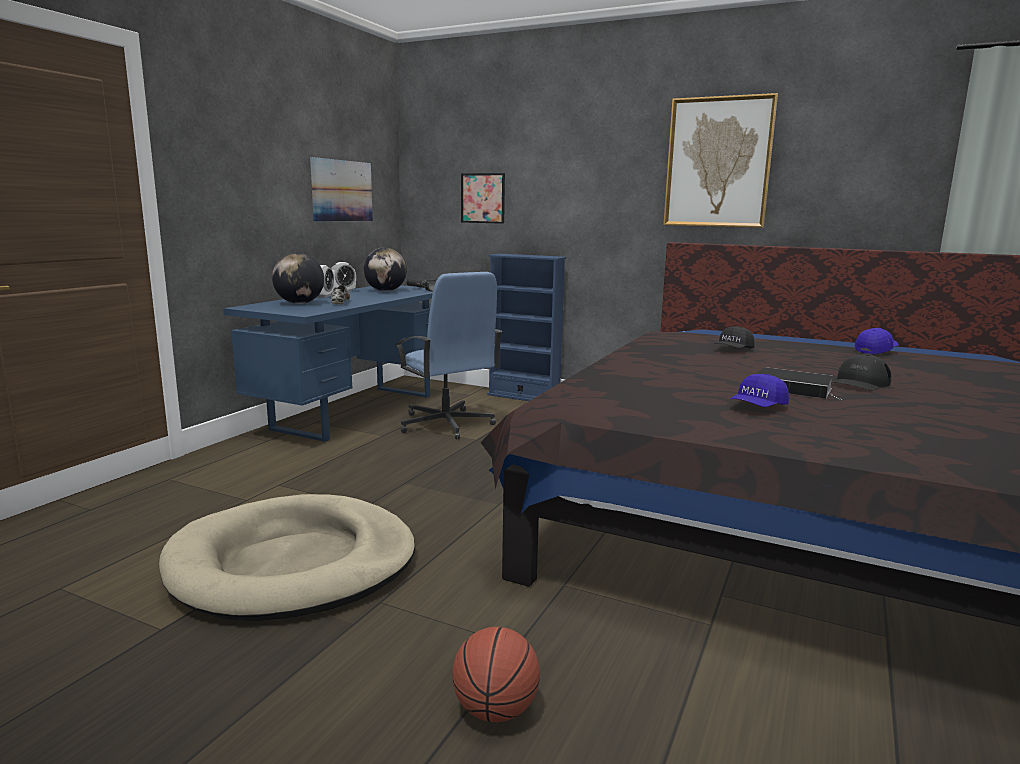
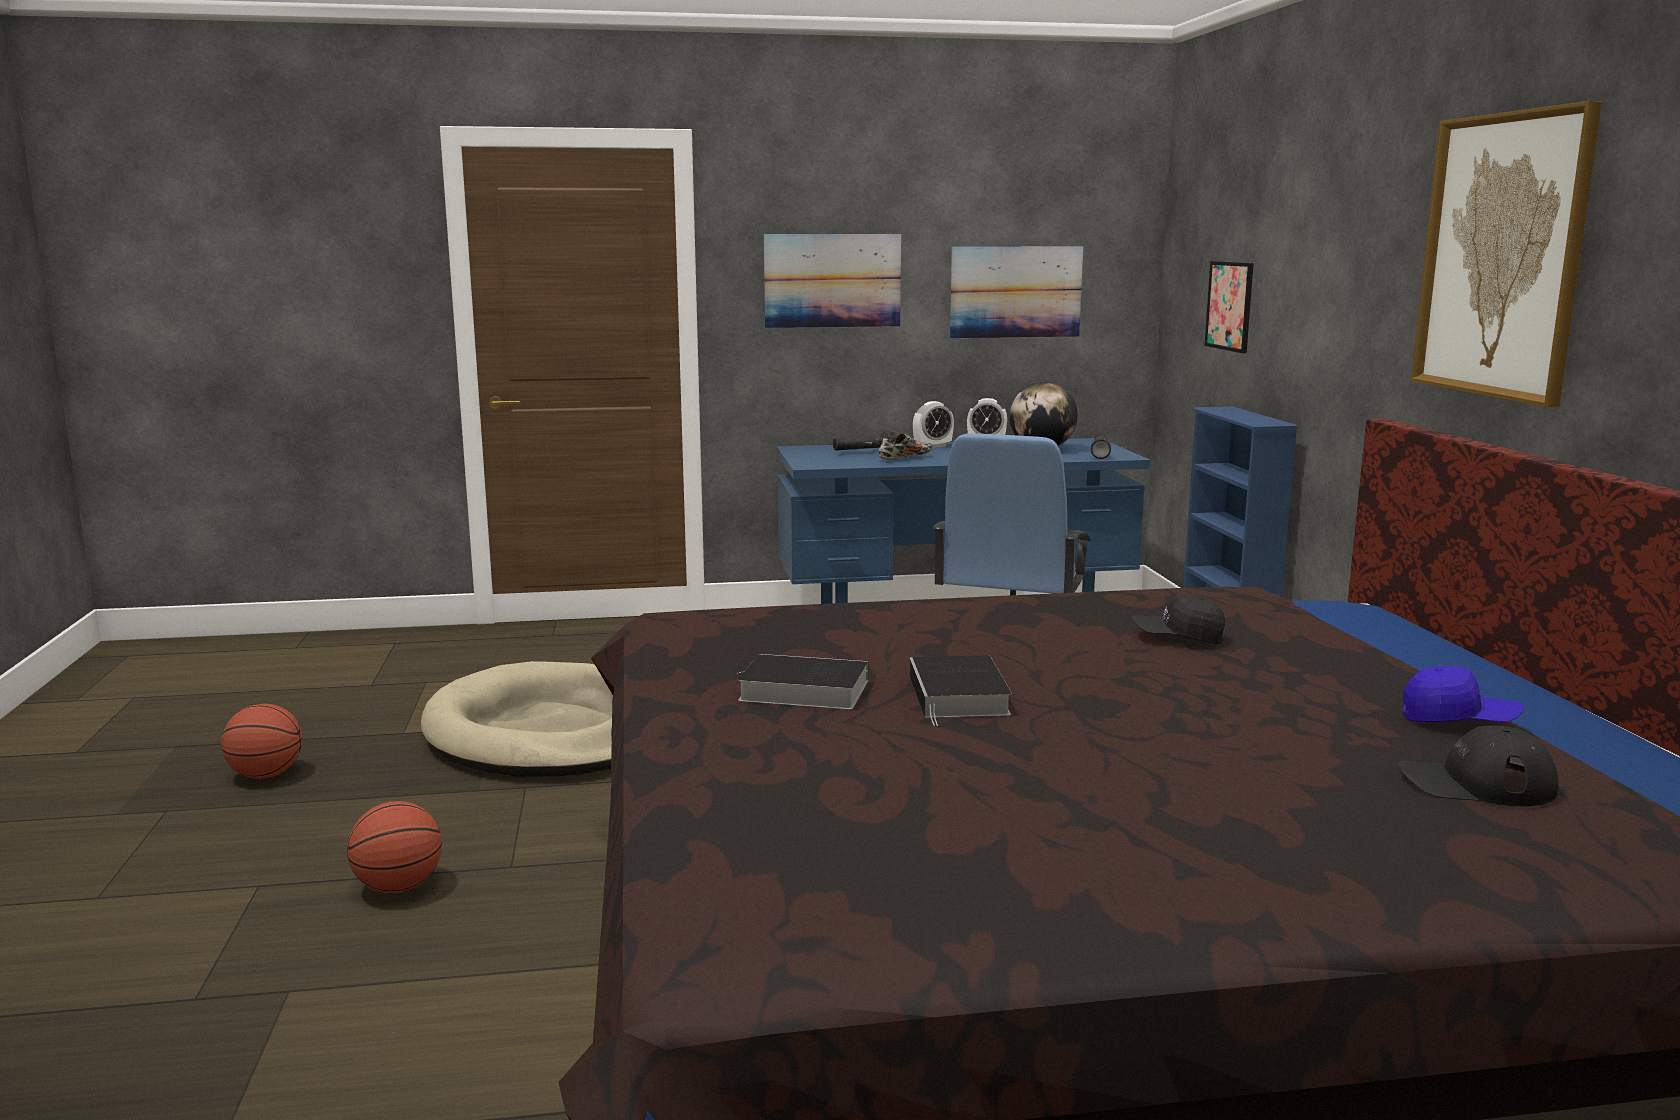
camera: 55 degrees right, 0 degrees up
(112, 740) = (266, 775): none -> basketball
(246, 176) = (832, 280): none -> picture
(299, 303) = (864, 452): globe -> black flashlight
(757, 407) = (799, 690): blue cap -> book
(860, 383) = (1090, 728): black cap -> black cap (1476, 783)

